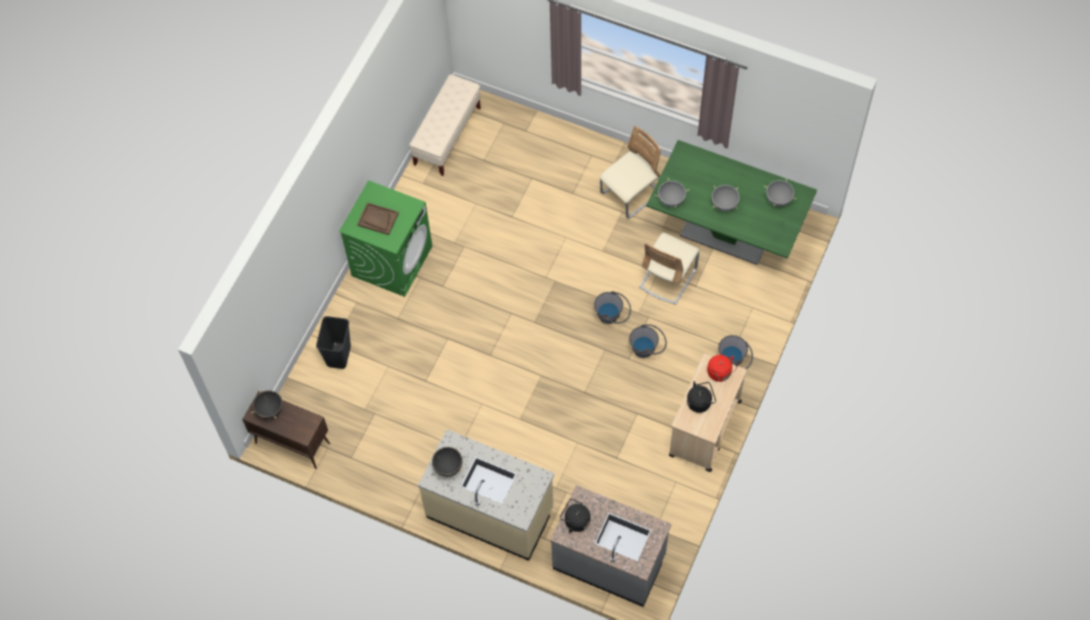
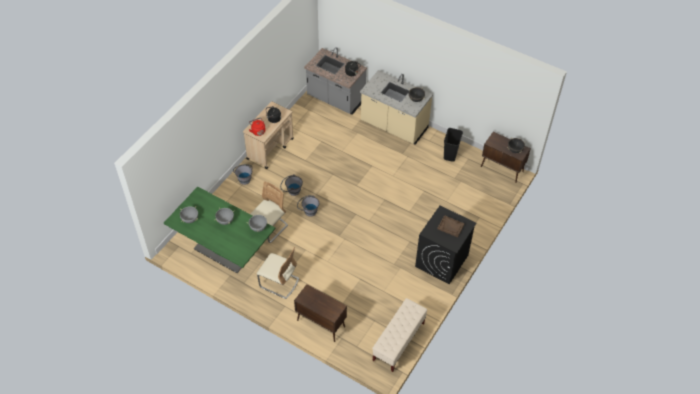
camera: 175 degrees left, 10 degrees down
(338, 355) = (476, 210): black trash can -> black trash can (450, 155)
(392, 260) = (441, 261): green washing machine -> black washing machine
(559, 146) = (320, 323): none -> brown cabinet
(630, 194) = (279, 283): beige chair -> beige chair turned 120 degrees counterclockwise

